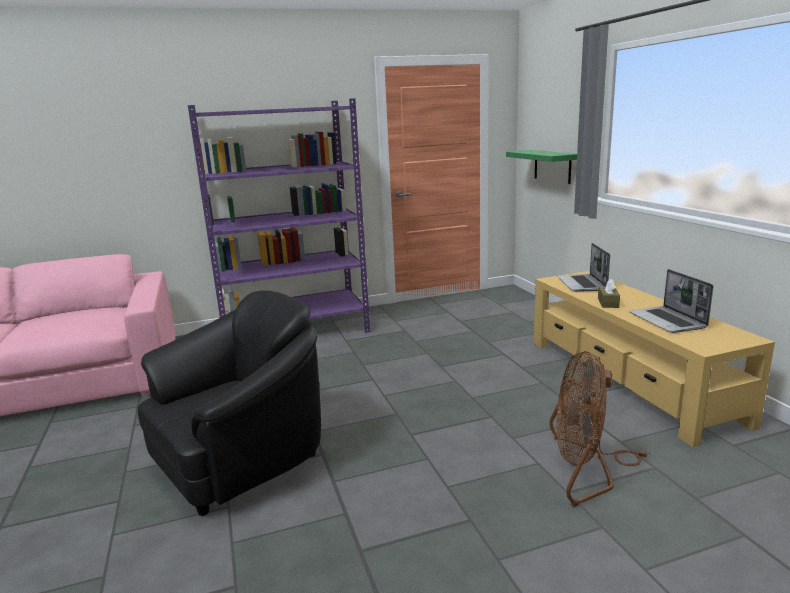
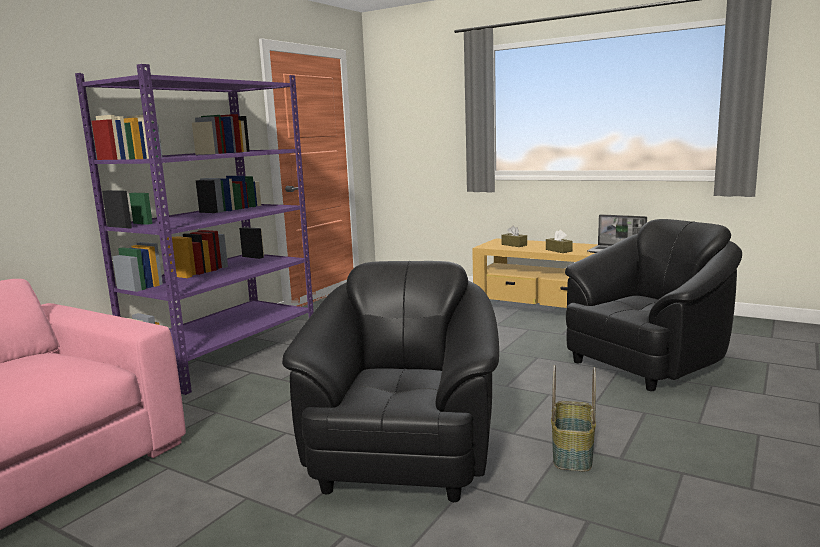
camera: 40 degrees left, 5 degrees down
(336, 524) = (573, 453): none -> basket
(552, 166) = (424, 154): green shelf -> none
(582, 284) = (514, 245): laptop -> brown tissue box
(587, 467) = (647, 362): brown fan -> black armchair

